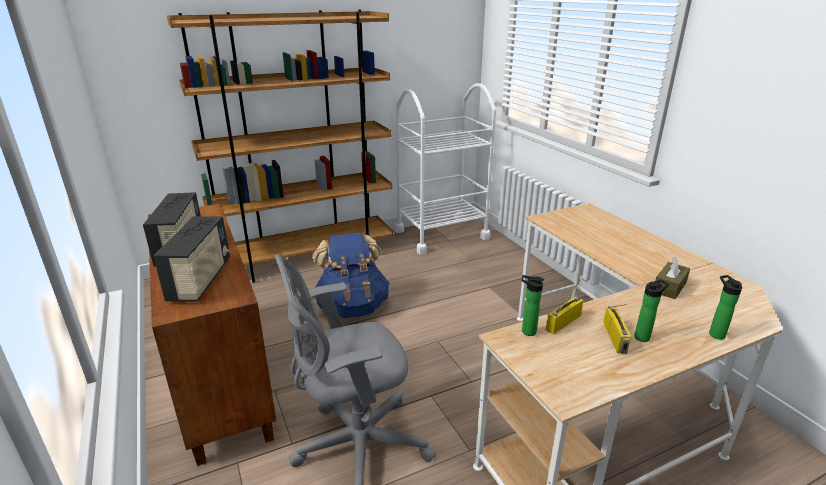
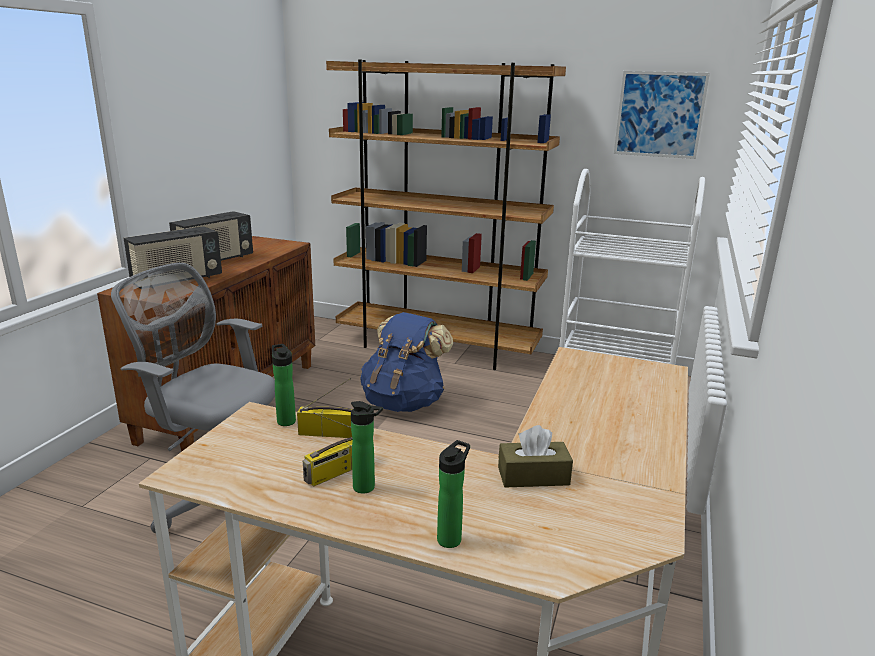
camera: 45 degrees right, 5 degrees down
(434, 43) = (659, 114): none -> picture

